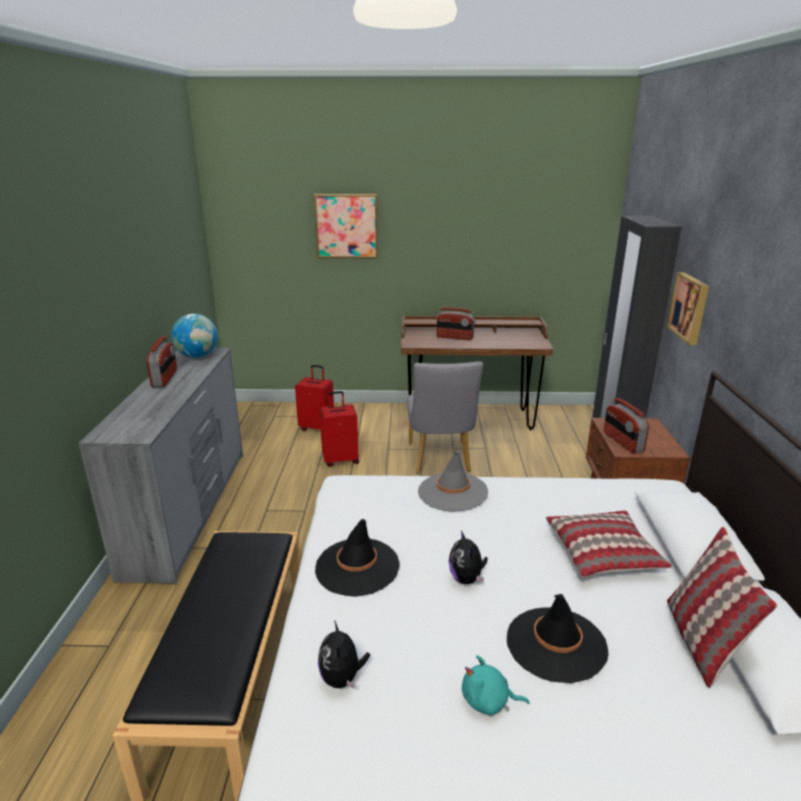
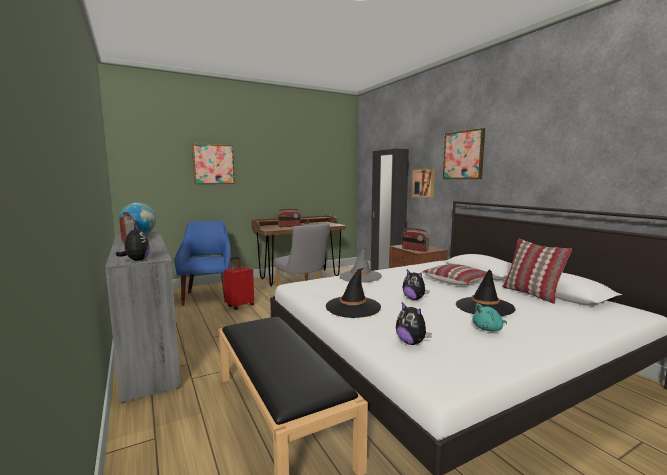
camera: 30 degrees left, 15 degrees down
(118, 435) = (136, 260): none -> plush toy
(317, 428) = (207, 296): red suitcase -> blue armchair
(752, 280) = (463, 155): none -> picture

